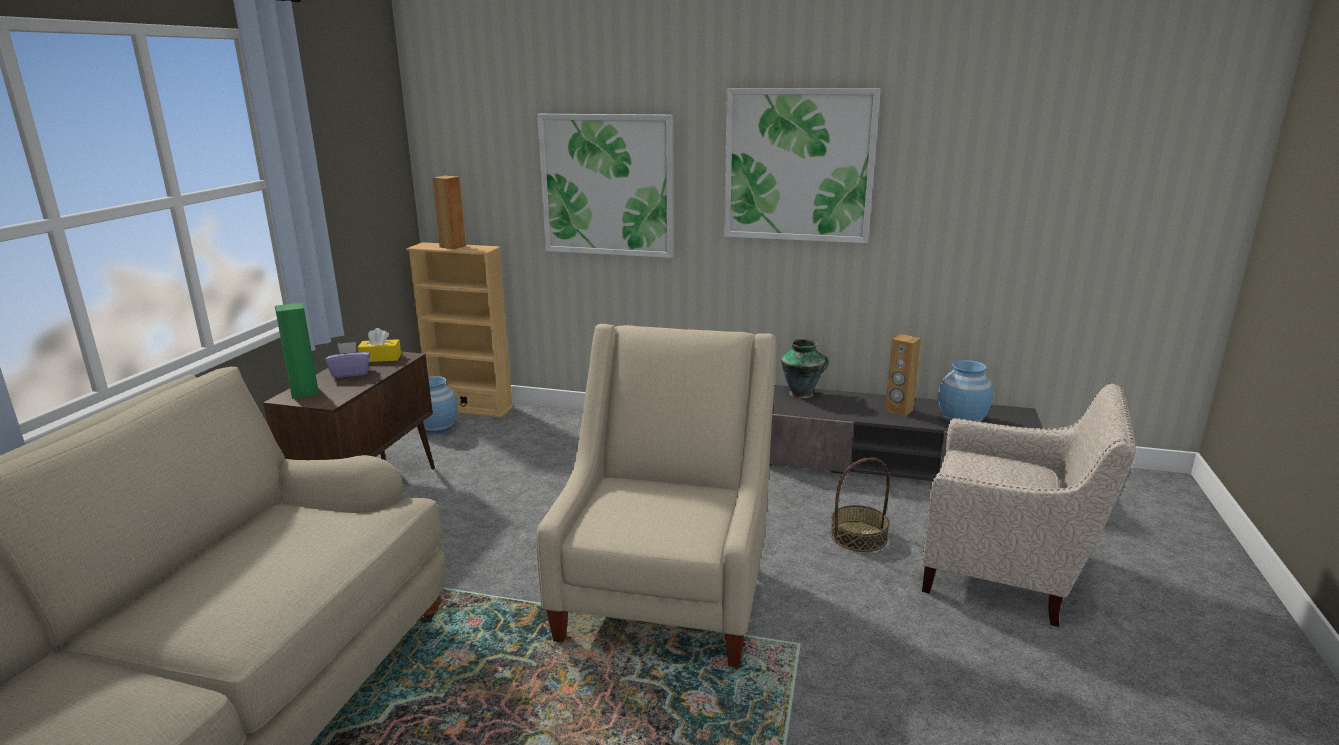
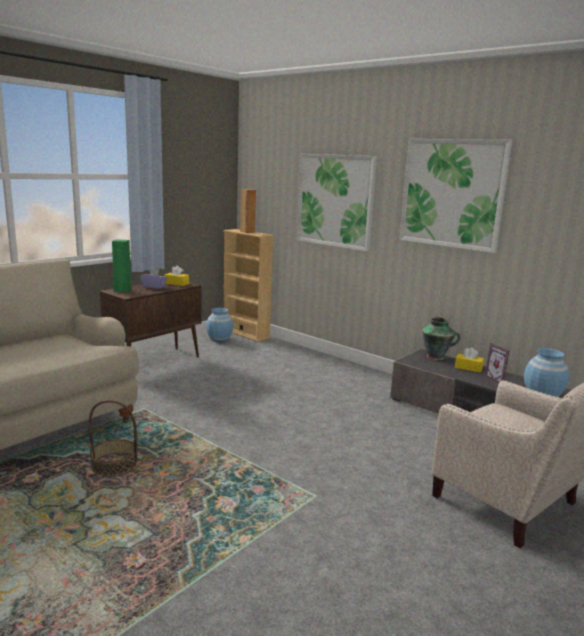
camera: 25 degrees right, 5 degrees down
(666, 592) = (263, 446): beige armchair -> none
(852, 400) = (468, 368): none -> yellow tissue box
(858, 536) = (419, 453): basket -> basket (114, 464)
(899, 410) = (498, 380): brown speaker -> picture frame

